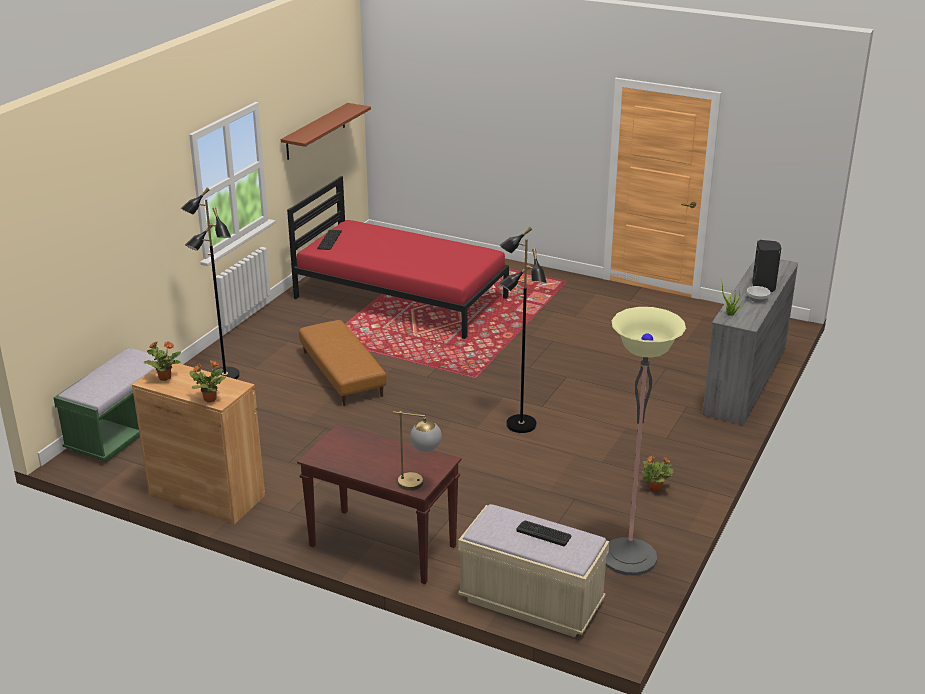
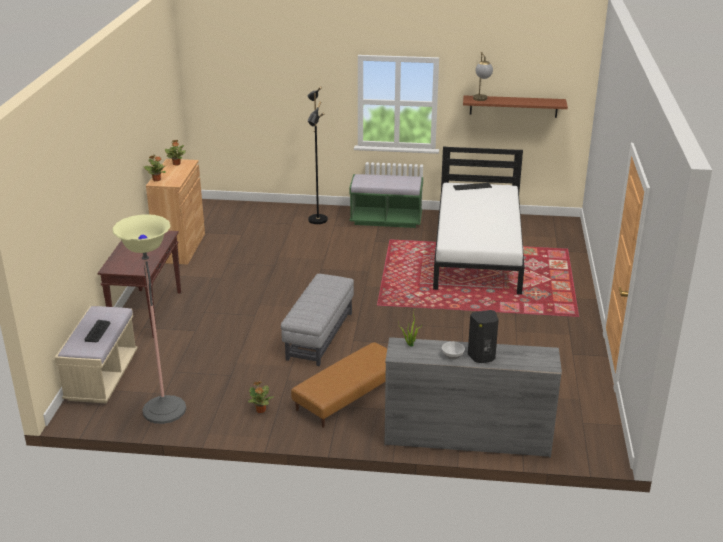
camera: 70 degrees right, 0 degrees up
(121, 432) = (235, 208): green bench -> green bench (386, 220)
(341, 374) = (346, 255): brown ottoman -> brown ottoman (348, 394)
(401, 297) = (478, 252): red bed -> white bed
(420, 484) = (114, 268): table lamp -> table lamp (481, 100)
(520, 425) = (320, 336): black floor lamp -> grey ottoman

